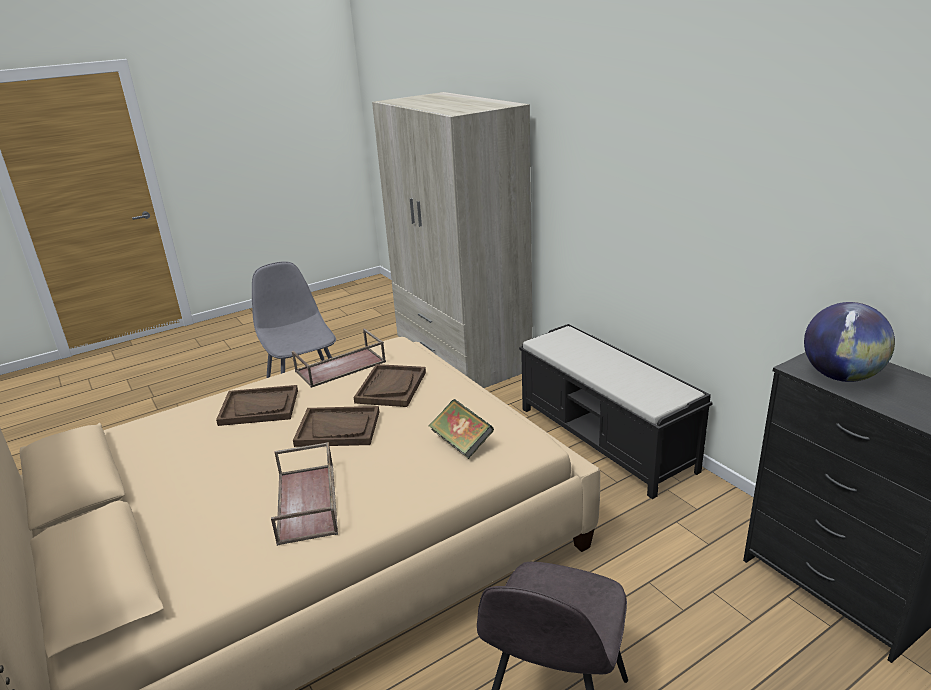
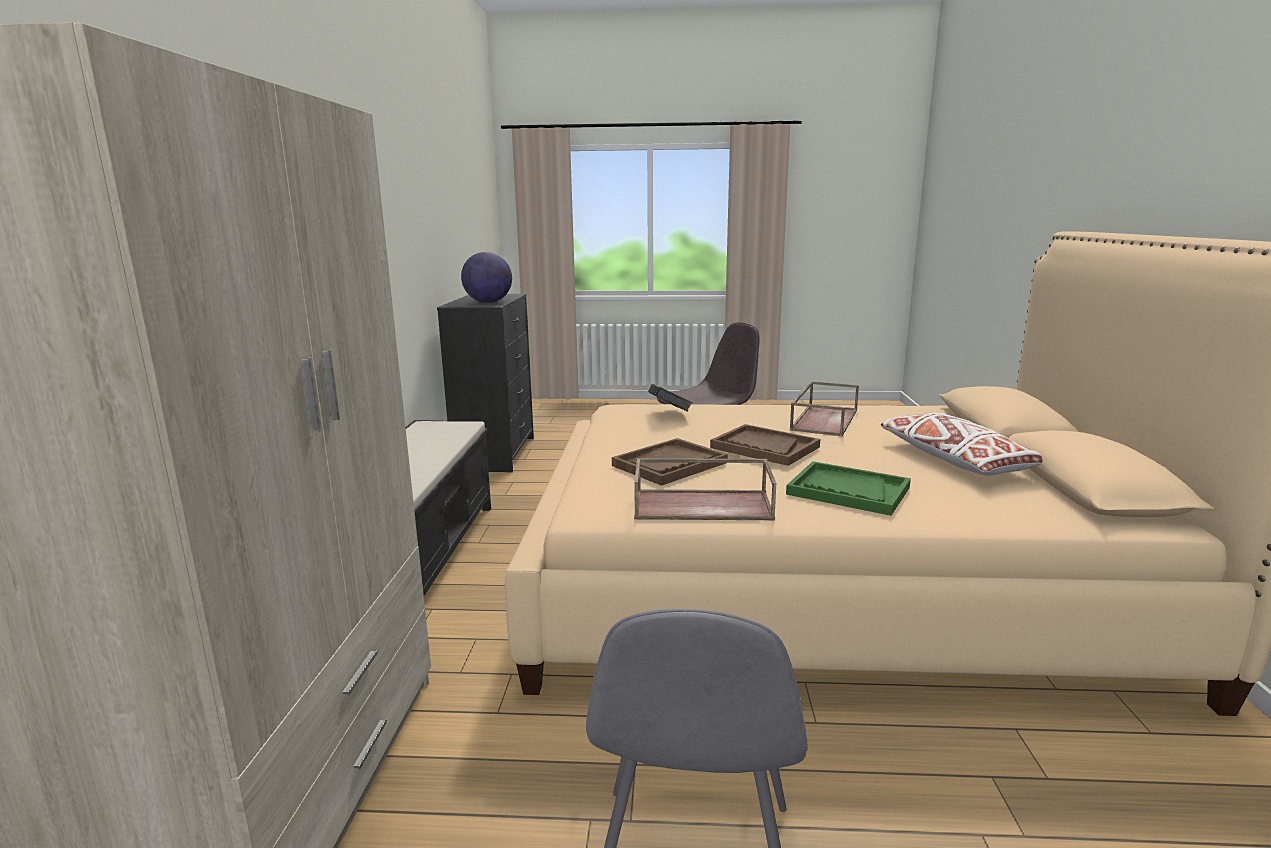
camera: 145 degrees left, 10 degrees down
(175, 478) = (954, 459): none -> white pillow
(259, 407) = (847, 491): brown tray -> green tray

